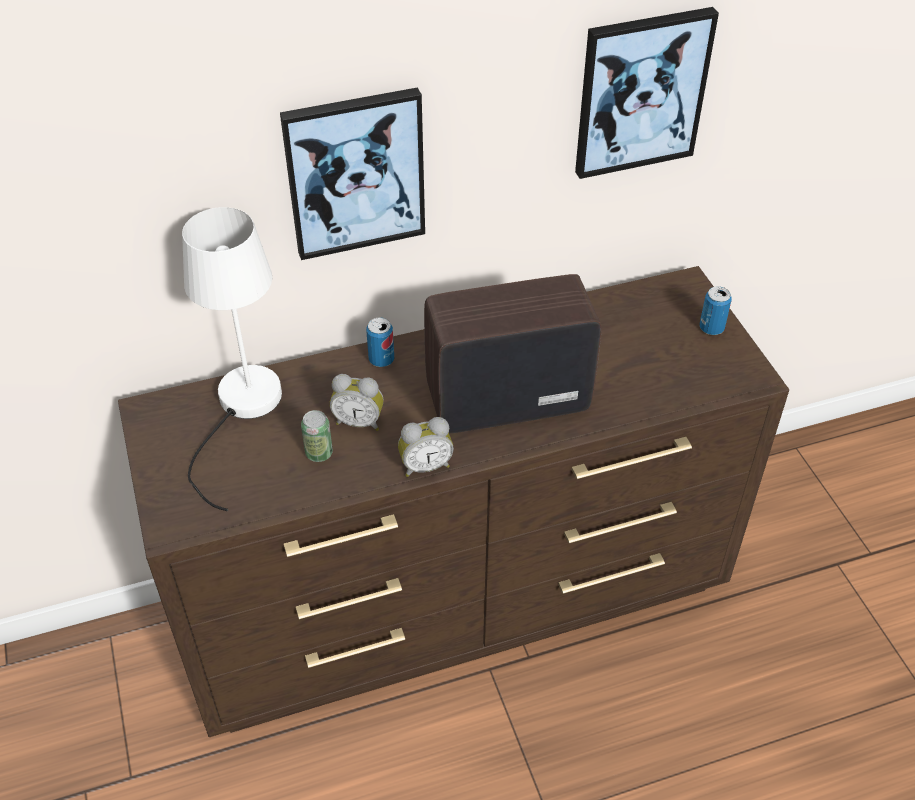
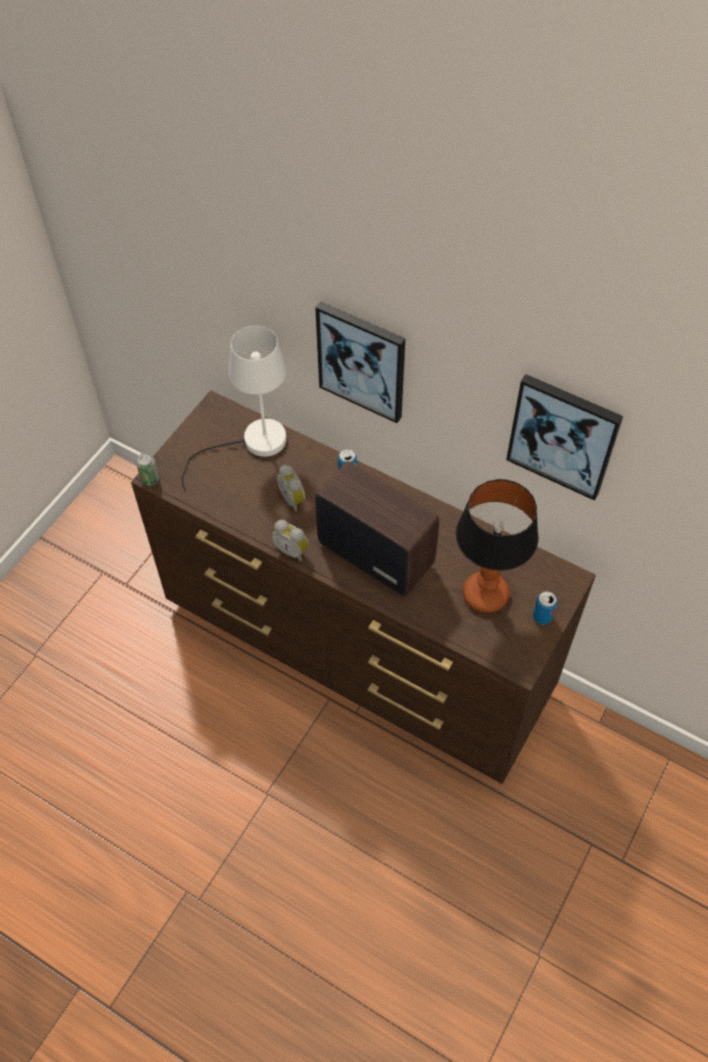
camera: 50 degrees right, 10 degrees up
(319, 453) = (256, 498): can -> can (150, 479)
(646, 350) = (486, 594): none -> table lamp

